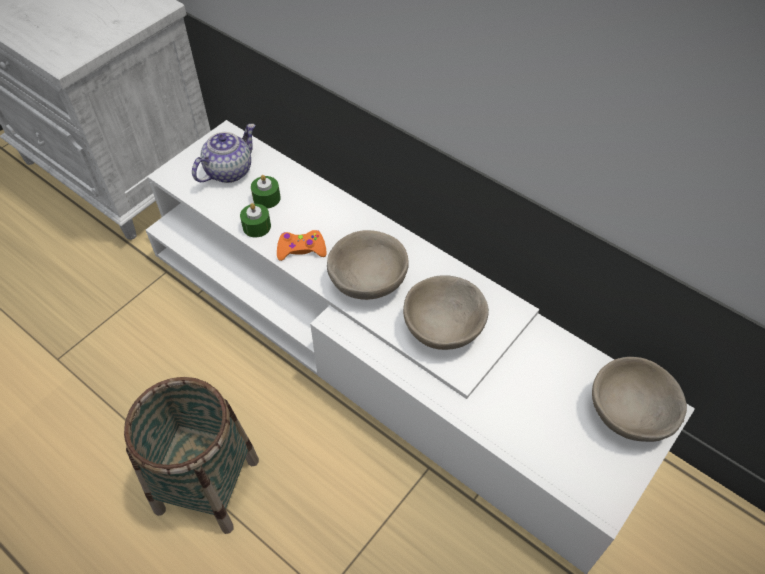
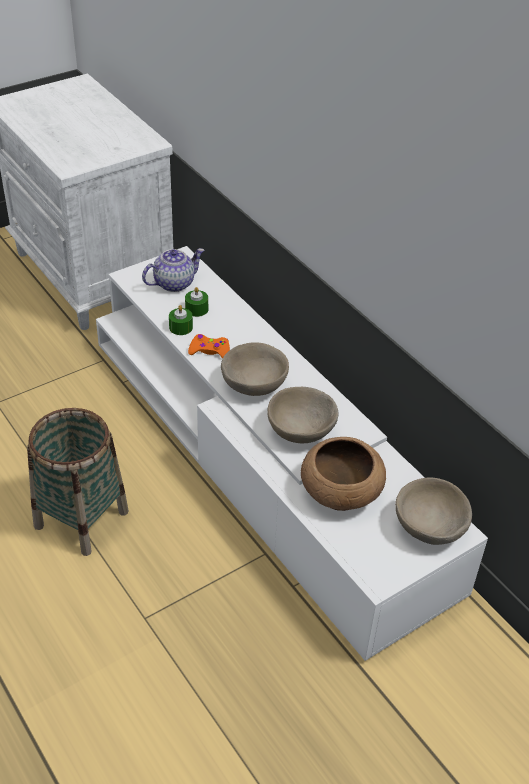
camera: 15 degrees right, 10 degrees down
(516, 397) = (341, 493): none -> brown bowl

